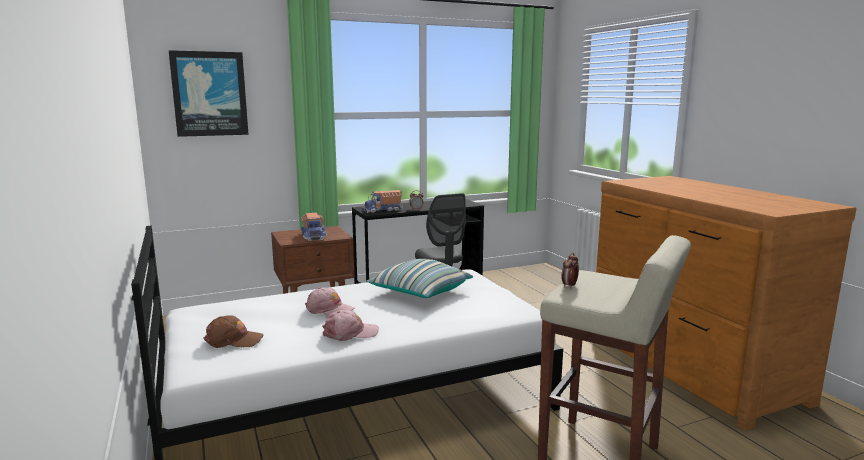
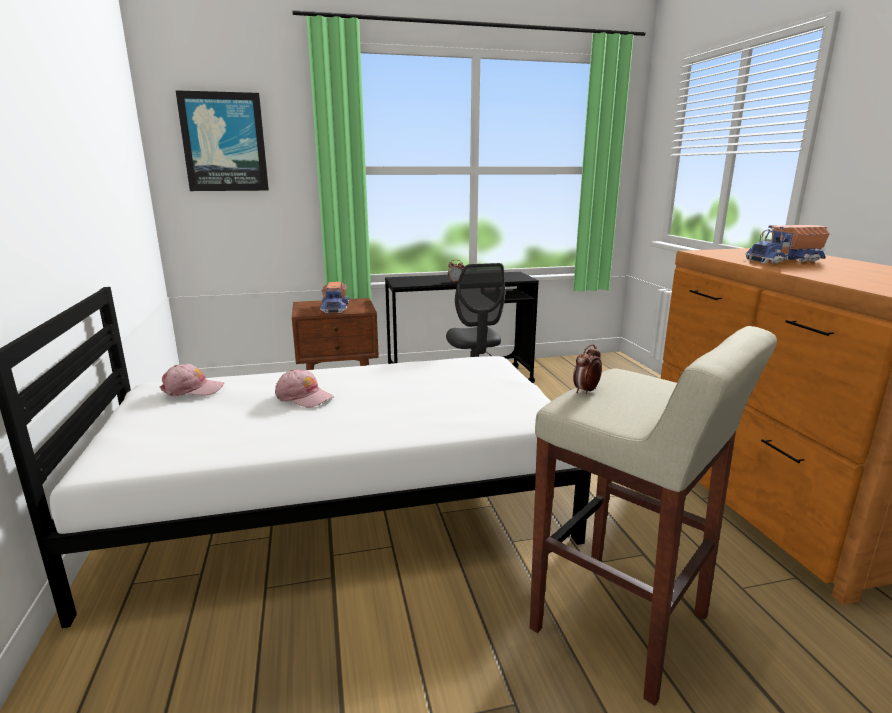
camera: 10 degrees right, 5 degrees up
(233, 340) = (172, 428): brown cap -> none
(350, 333) = (310, 429): pink cap -> pink cap (192, 389)
(383, 210) = (417, 282): toy truck -> toy truck (784, 261)
(420, 293) = (424, 383): pillow -> none

